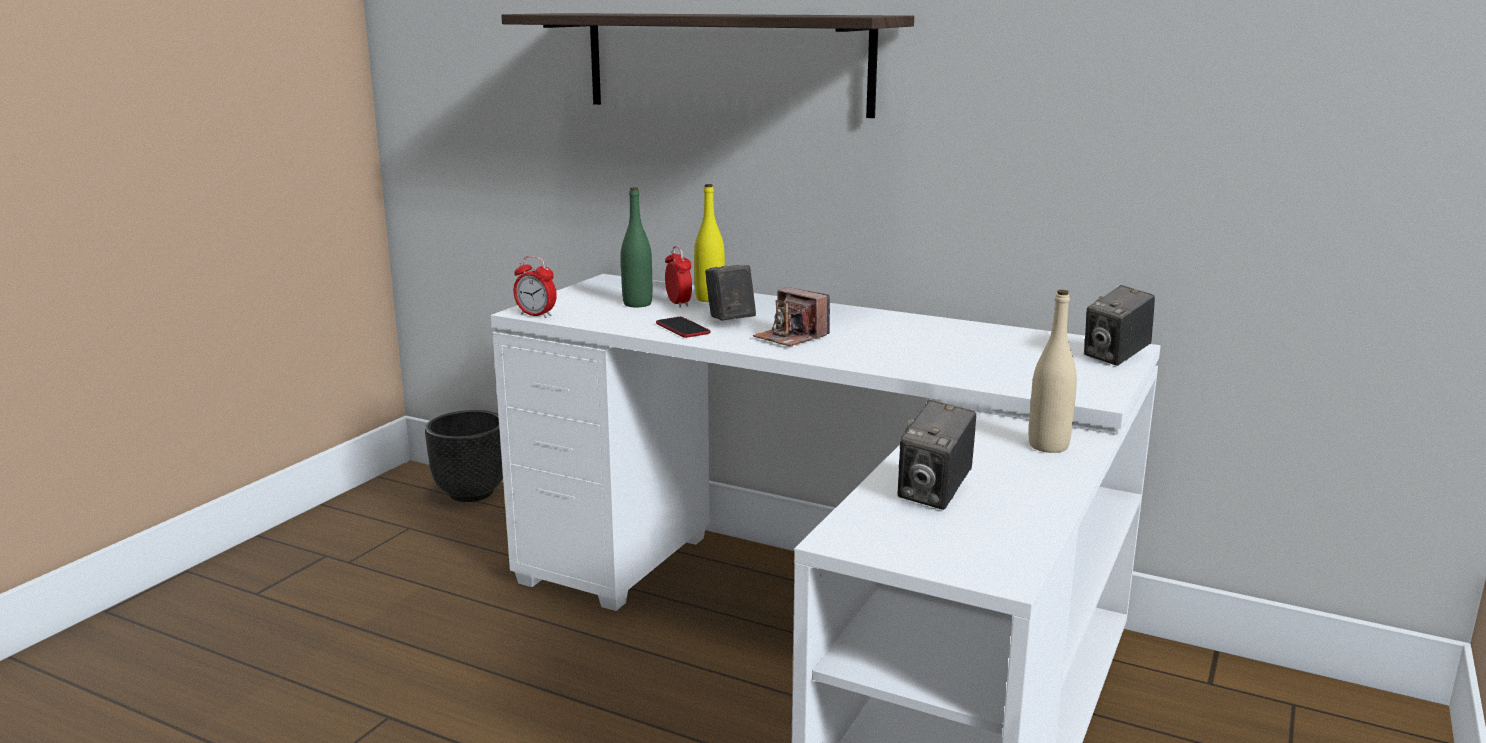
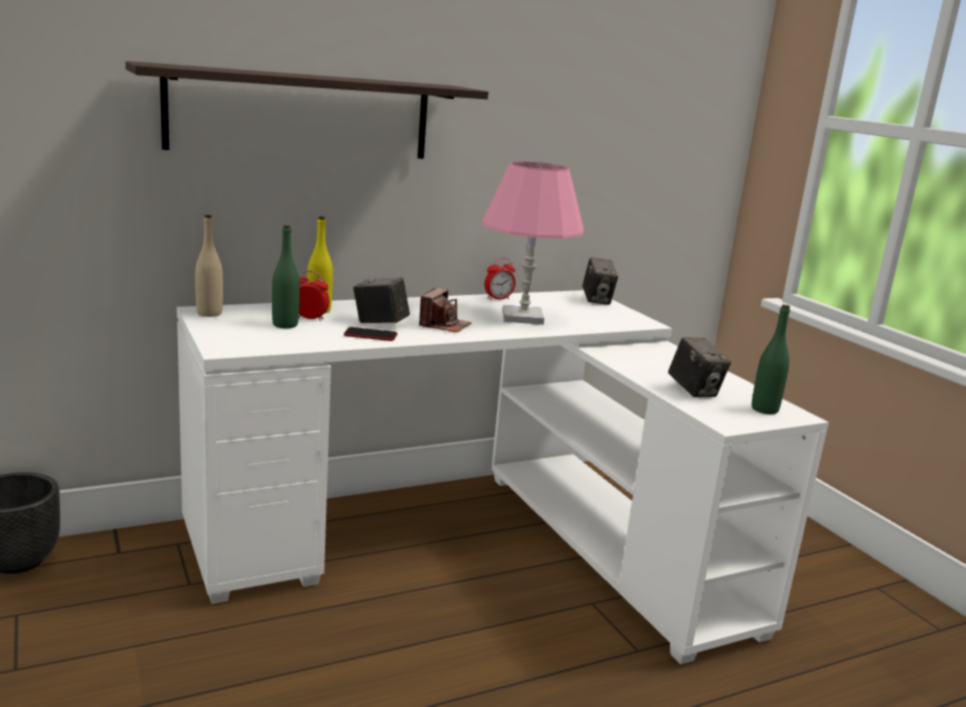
camera: 55 degrees left, 0 degrees up
(536, 315) = (242, 350): alarm clock -> alarm clock (498, 299)
(791, 337) = (444, 325): camera -> camera turned 60 degrees counterclockwise
(921, 351) = (523, 317): none -> pink table lamp
(968, 549) = (764, 409): none -> green bottle
(1048, 446) = (664, 354): beige bottle -> beige bottle (209, 313)

